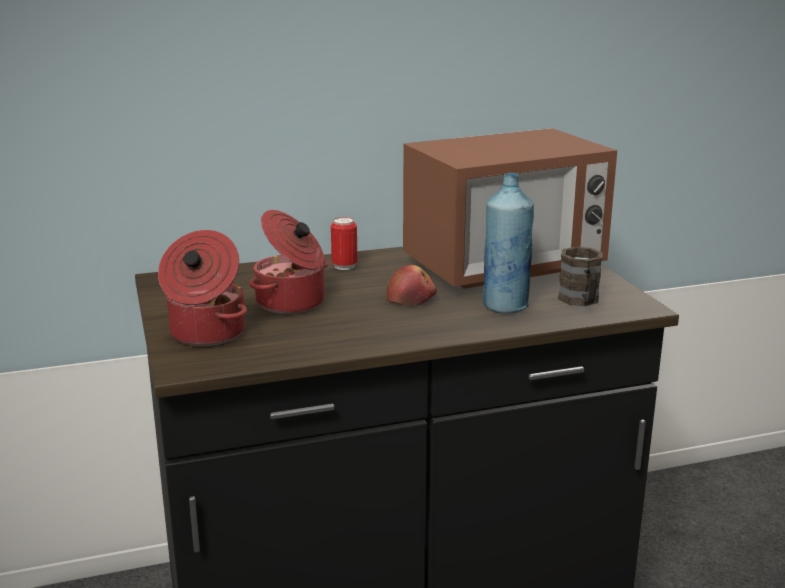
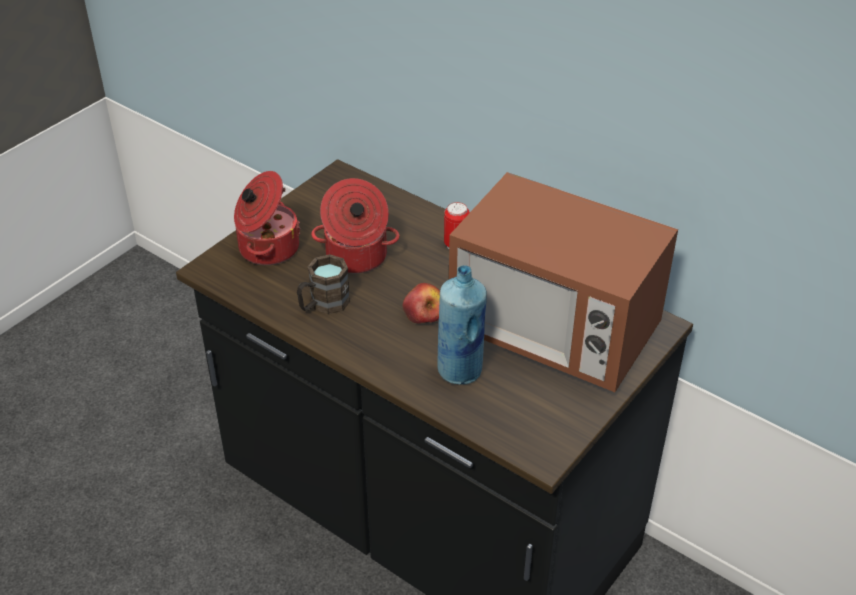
camera: 55 degrees right, 20 degrees up
(581, 301) = (518, 412): brown mug -> brown mug (323, 305)

